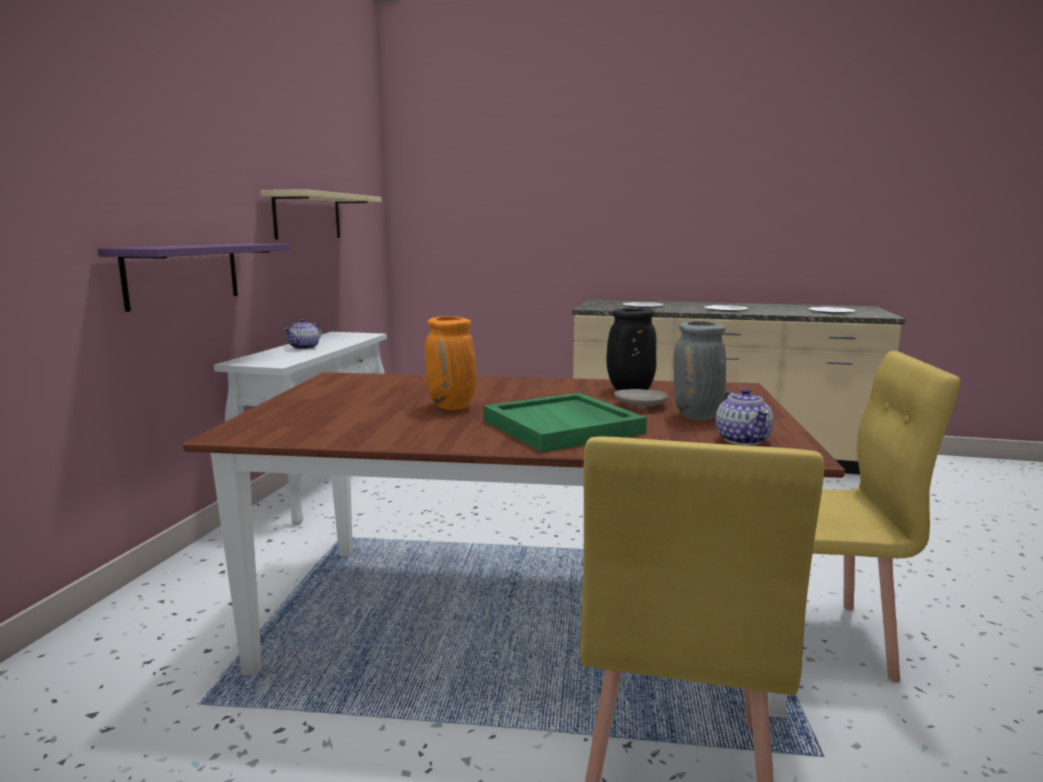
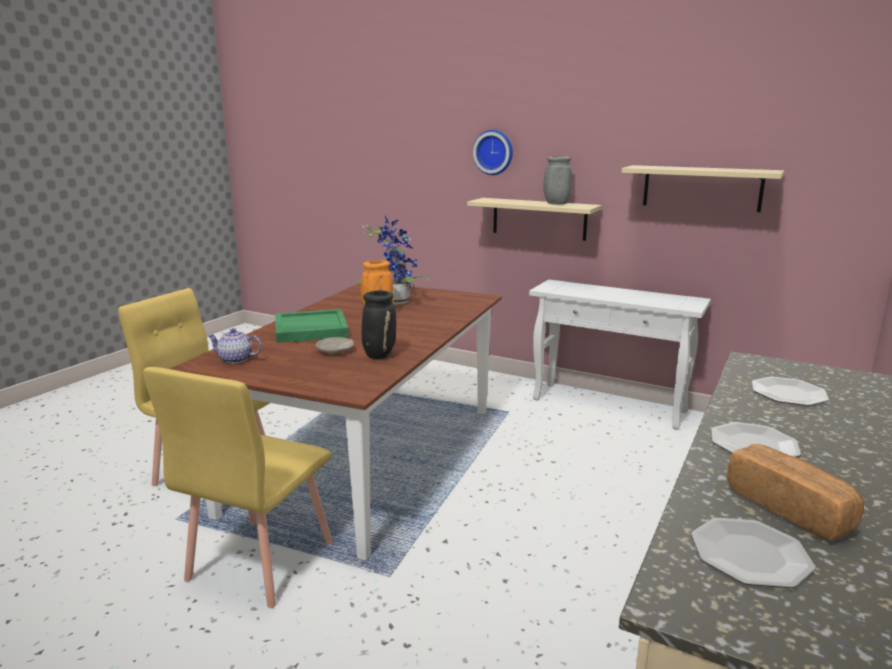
camera: 105 degrees right, 5 degrees up
(102, 160) = (494, 152): none -> wall clock
(183, 274) = (539, 218): purple shelf -> beige shelf
(305, 347) = (614, 293): teapot -> none
(366, 406) = (396, 301): none -> potted plant
(698, 417) = (290, 359): grey vase -> grey vase (556, 204)
(783, 309) = (789, 508): none -> bread

